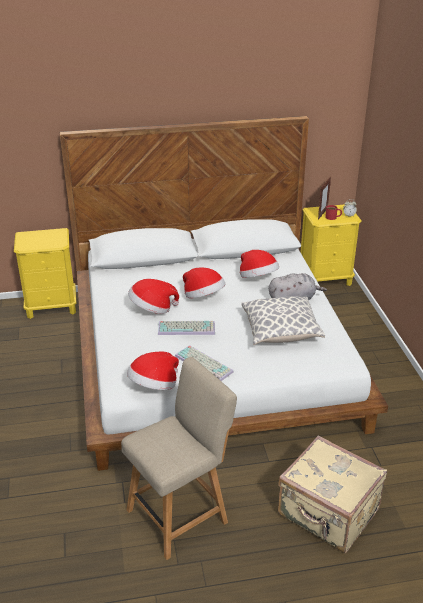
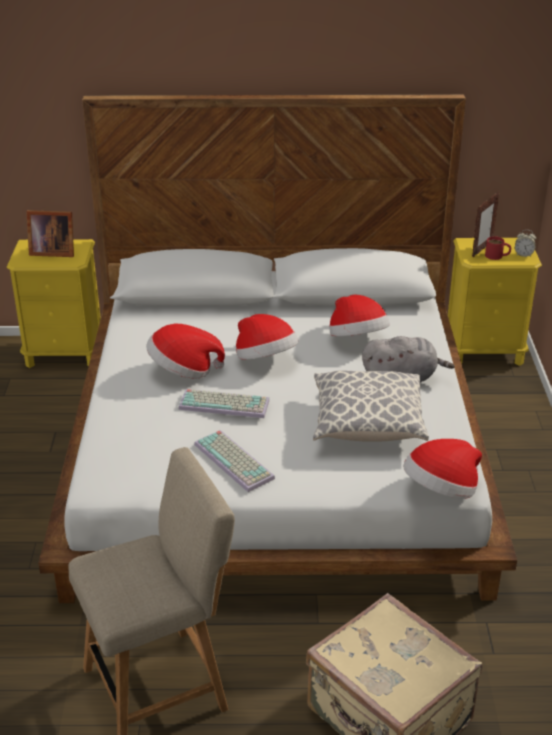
camera: 10 degrees right, 0 degrees up
(42, 238) = (52, 251): none -> picture frame
(154, 386) = (149, 486): hat -> hat (441, 491)

